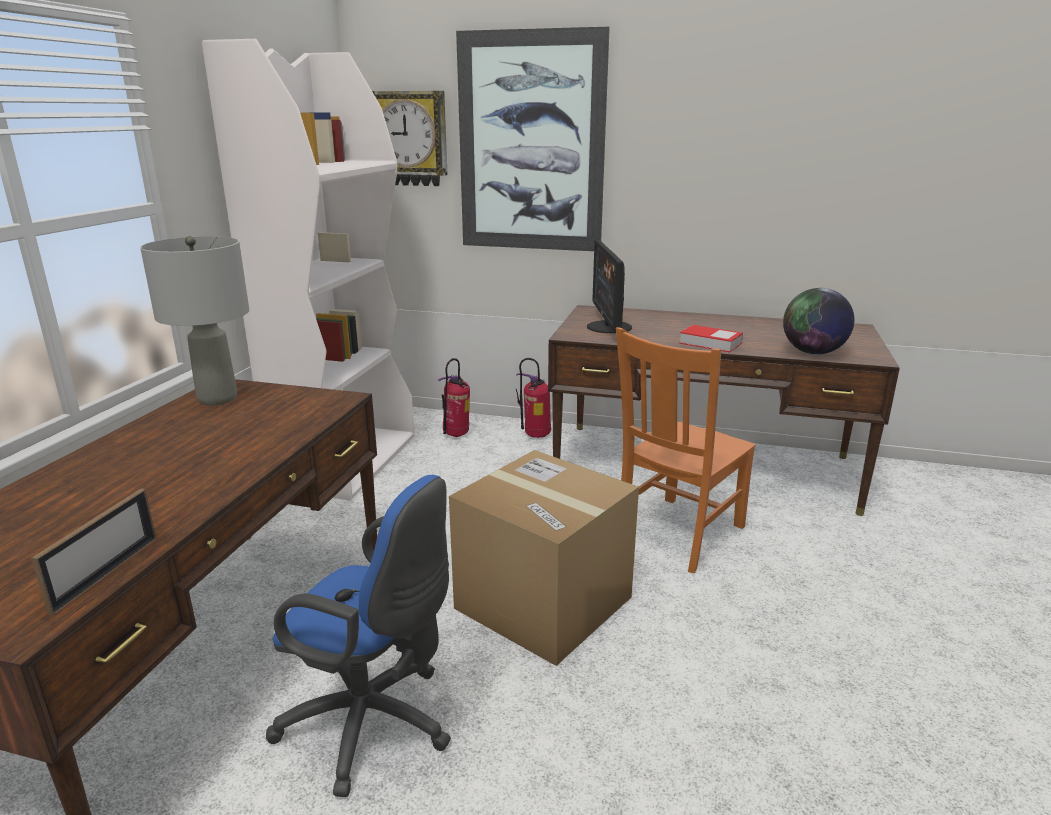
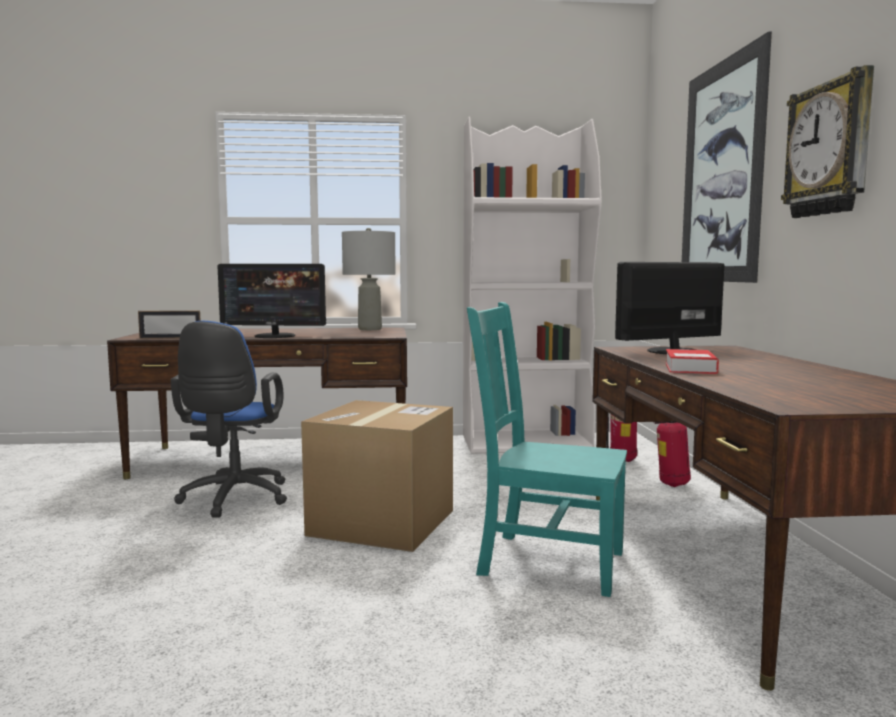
camera: 70 degrees right, 15 degrees down
(224, 470) = (275, 336): none -> monitor
(410, 139) = (666, 185): wall clock -> wall clock (830, 149)
(677, 534) = (546, 562): orange chair -> turquoise chair
(813, 352) = (749, 390): globe -> none

